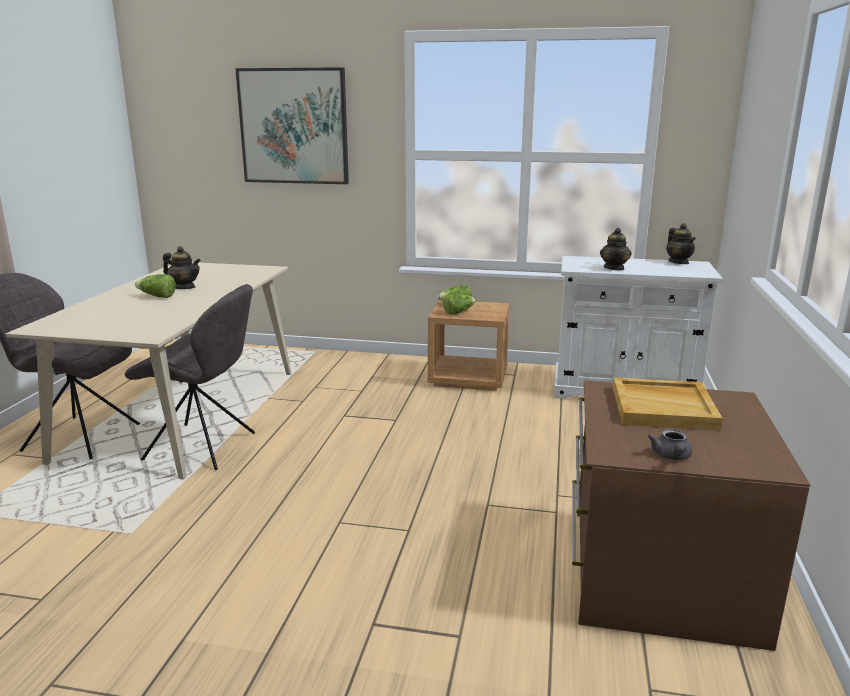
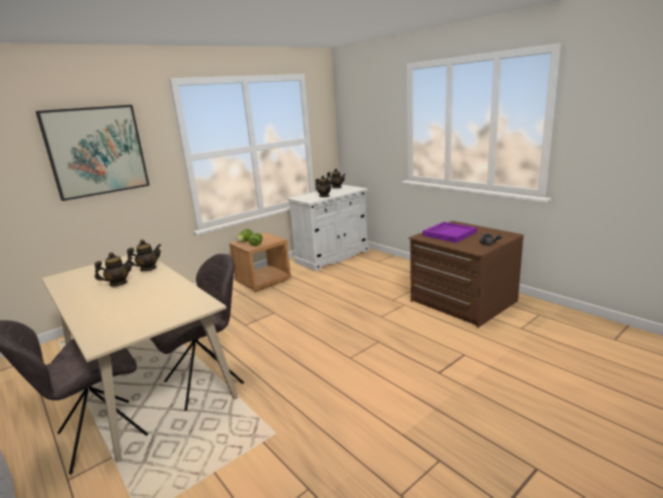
camera: 50 degrees left, 0 degrees up
(157, 296) = (120, 294): lettuce -> none
(234, 284) = (148, 269): none -> teapot
(663, 407) = (449, 234): beige tray -> purple tray

